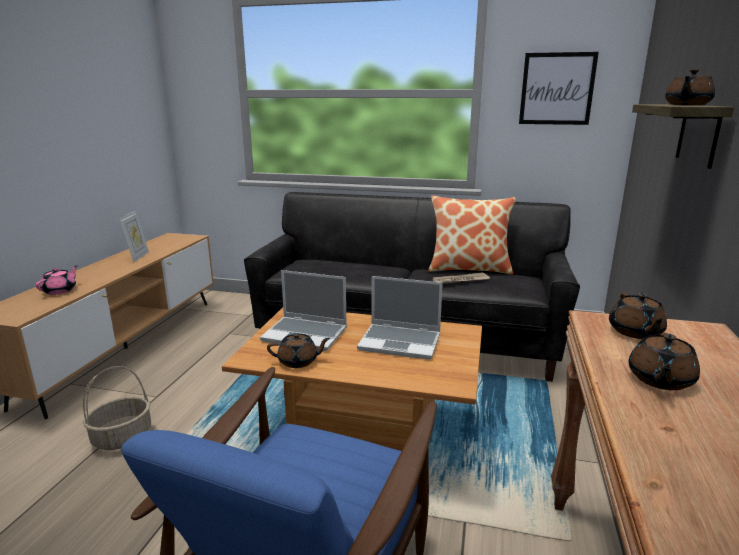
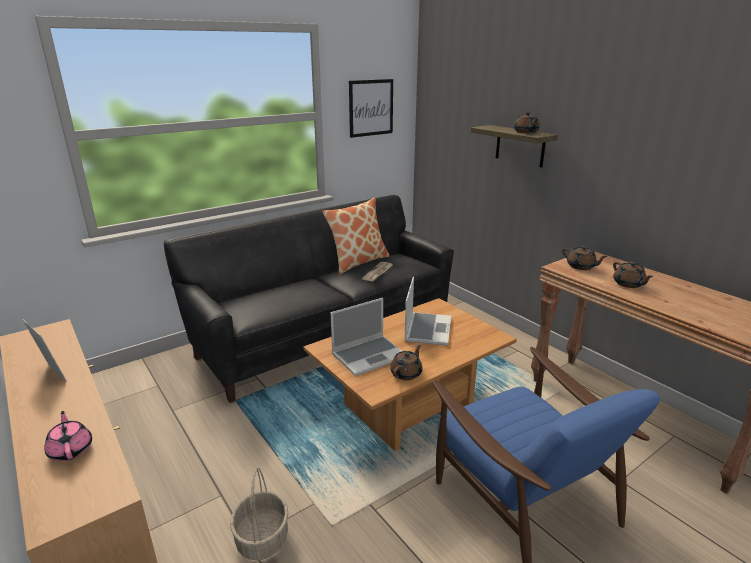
camera: 50 degrees left, 5 degrees up
(401, 342) = (427, 329): laptop -> laptop turned 45 degrees counterclockwise

